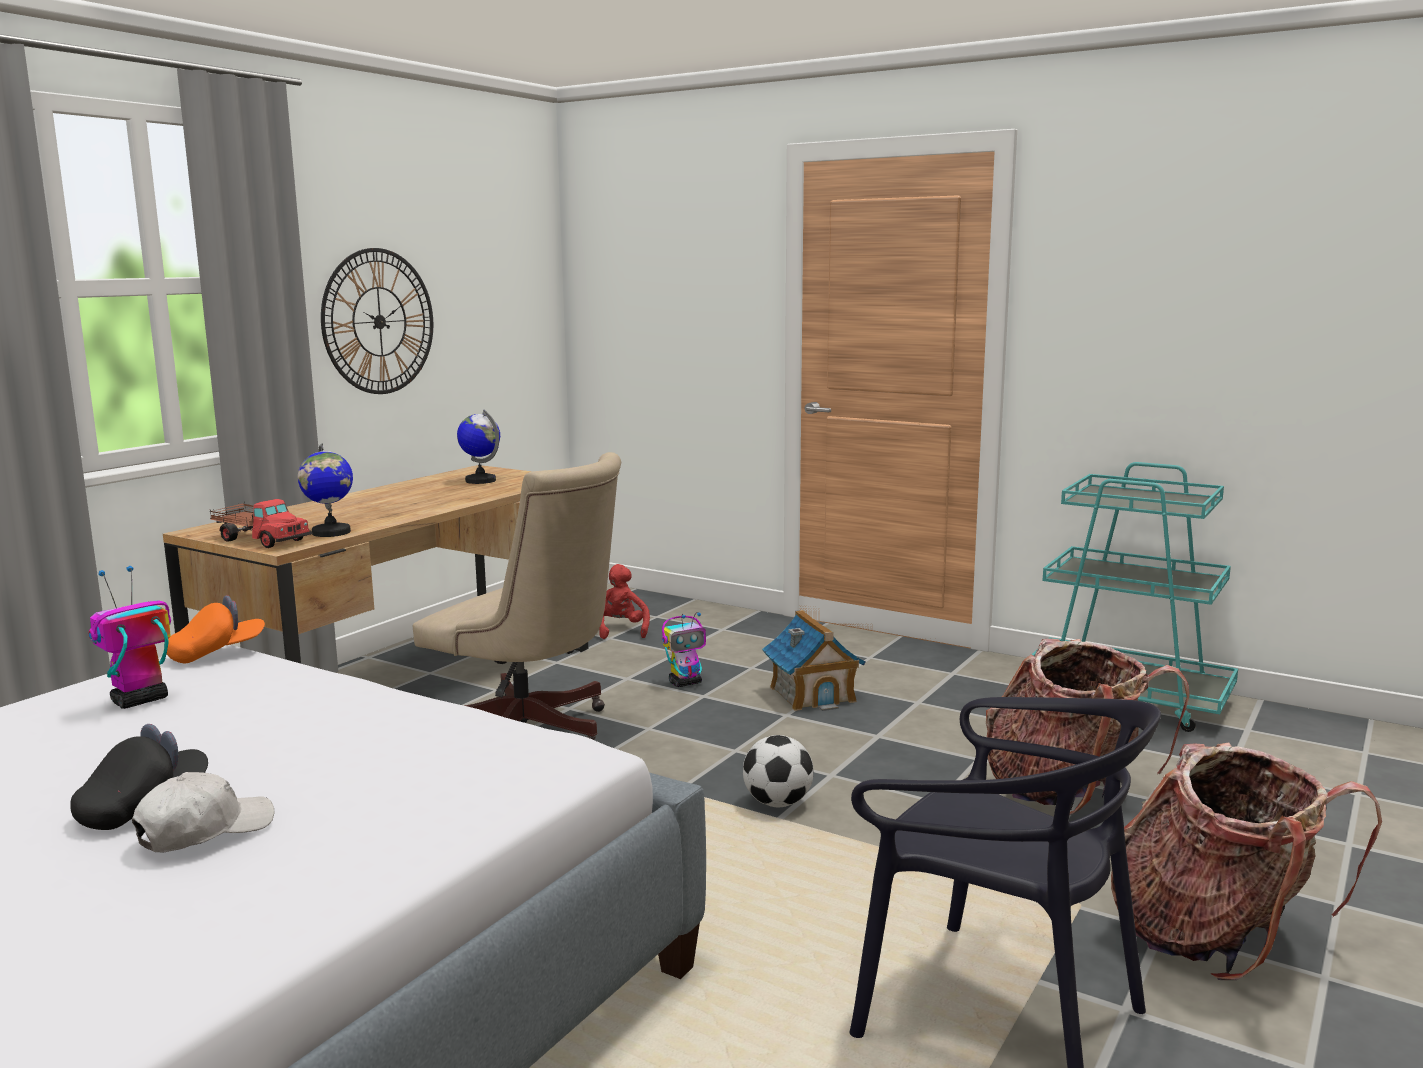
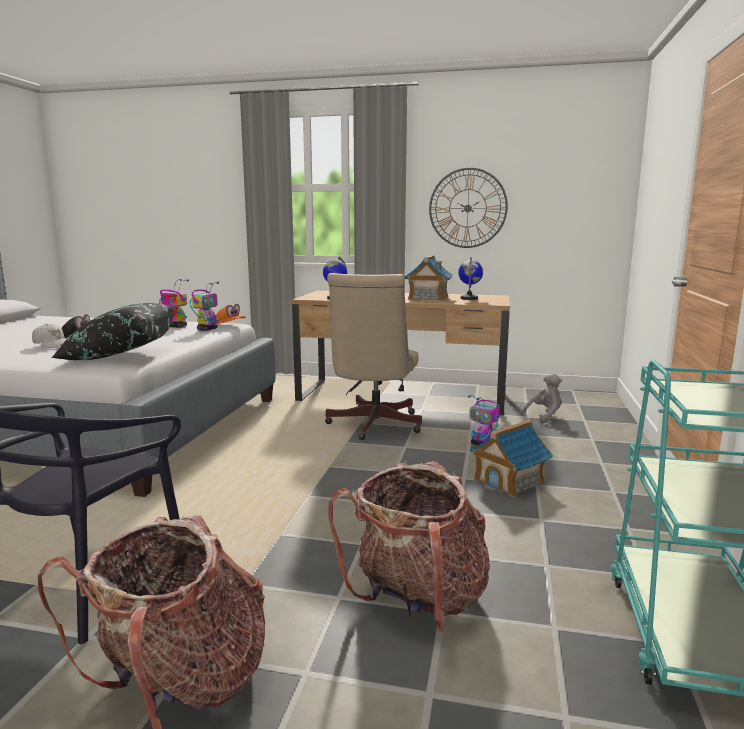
camera: 70 degrees right, 0 degrees up
(253, 671) = (207, 329): none -> toy robot
(261, 539) = (316, 296): toy truck -> none
(433, 494) = (428, 298): none -> toy house
(455, 748) = (119, 354): none -> black pillow
(619, 630) = (544, 416): red plush toy -> grey plush toy
(778, 803) = (329, 493): football -> none

